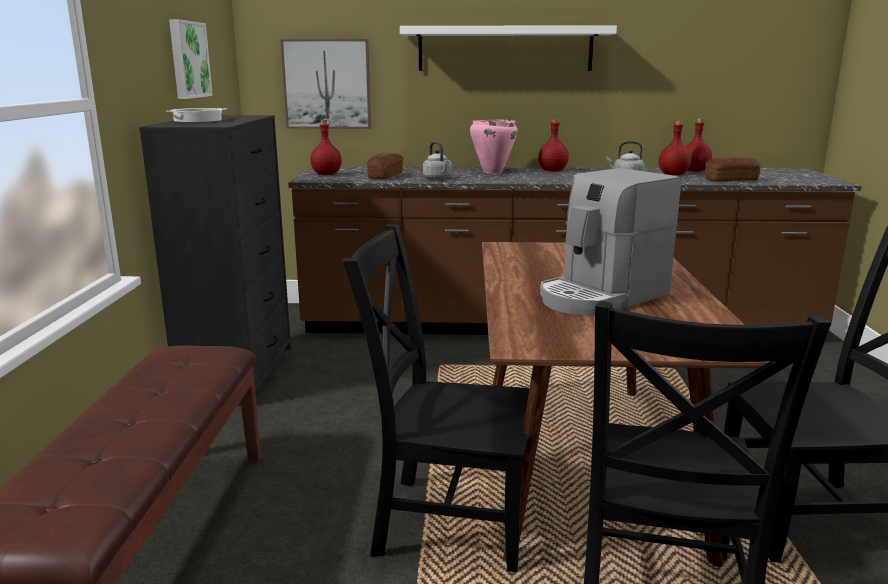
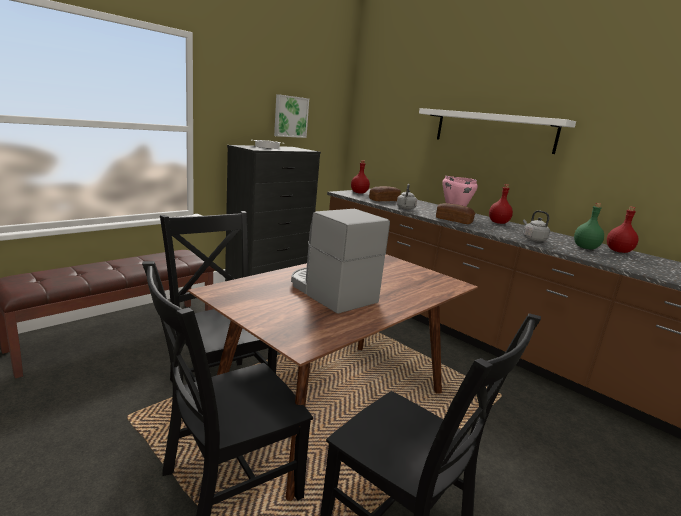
camera: 40 degrees right, 0 degrees up
(327, 84) = (387, 141): picture -> none
(601, 297) = (330, 292): coffee machine -> coffee machine turned 45 degrees clockwise
(673, 174) = (586, 248): red bottle -> green bottle
(730, 180) = (622, 264): bread -> bread (453, 220)

